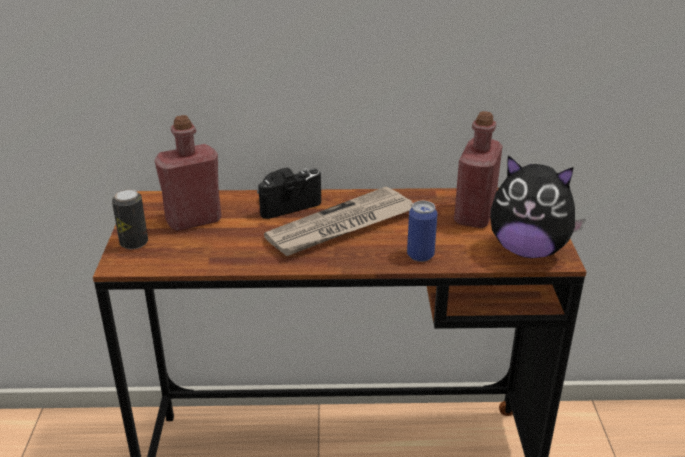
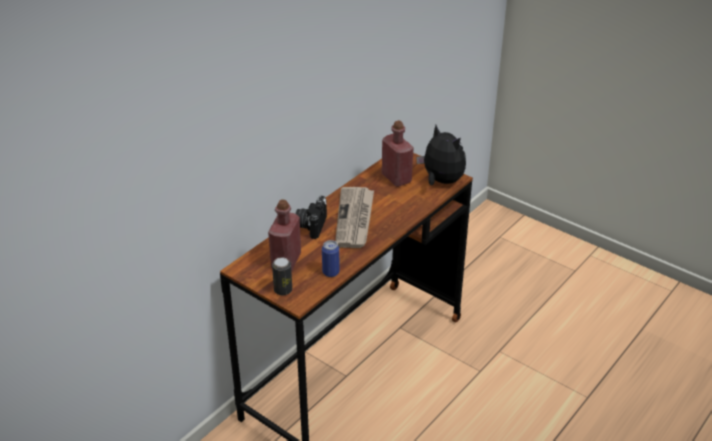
camera: 50 degrees left, 5 degrees up
(420, 255) = (408, 211): can -> can (331, 272)
(528, 250) = (441, 181): plush toy -> plush toy turned 105 degrees counterclockwise

